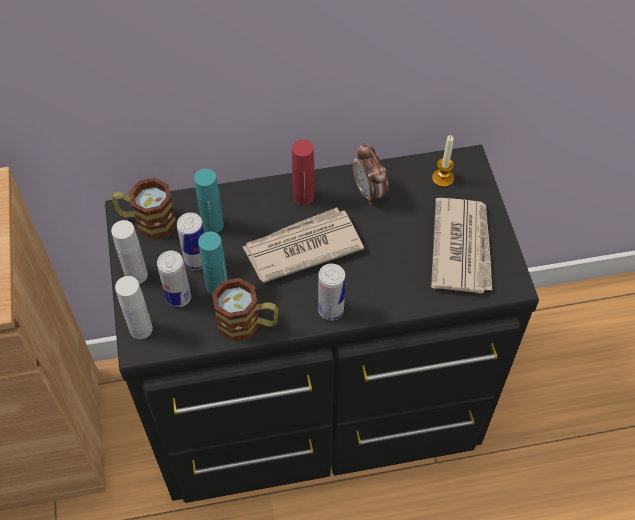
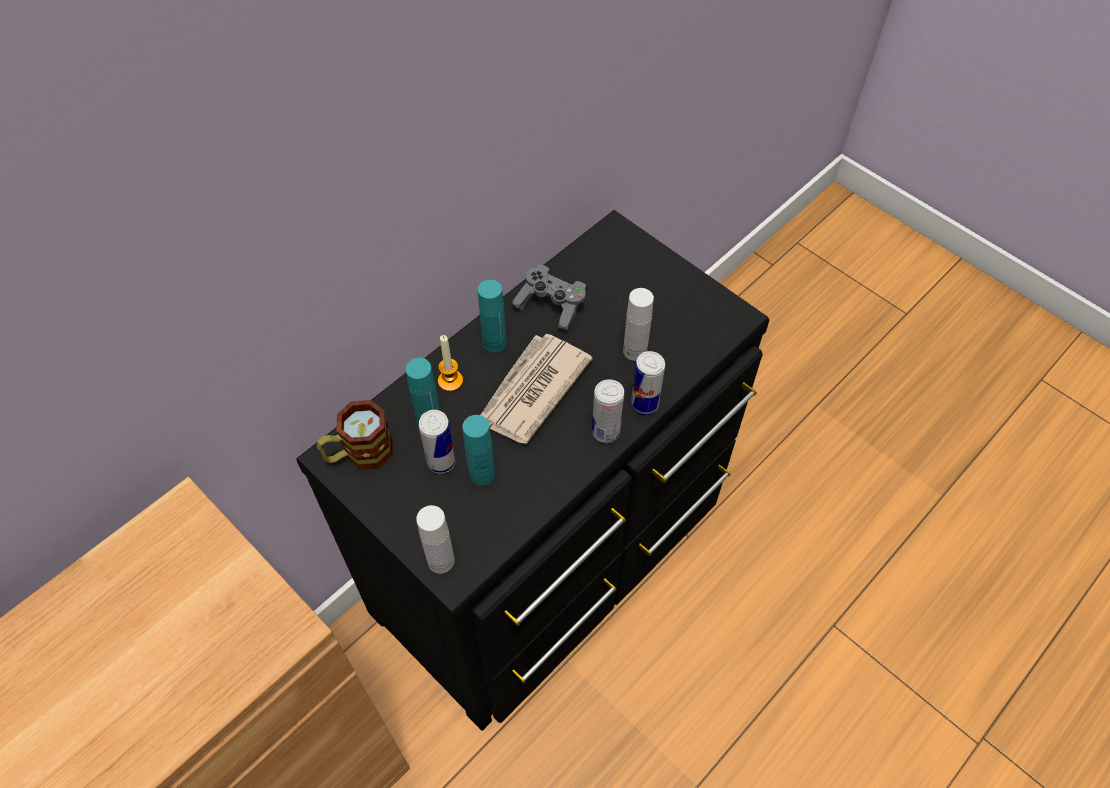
camera: 35 degrees left, 0 degrees up
(136, 275) = (392, 512): white bottle -> white bottle (635, 351)
(178, 297) = (453, 507): can -> can (644, 404)
(247, 323) = (540, 491): mug -> none
(303, 196) = (494, 343): red bottle -> turquoise bottle
(369, 192) = (551, 305): alarm clock -> grey game controller
(443, 178) = (606, 257): candle -> candle (450, 381)
(462, 247) = (672, 309): newspaper -> none

